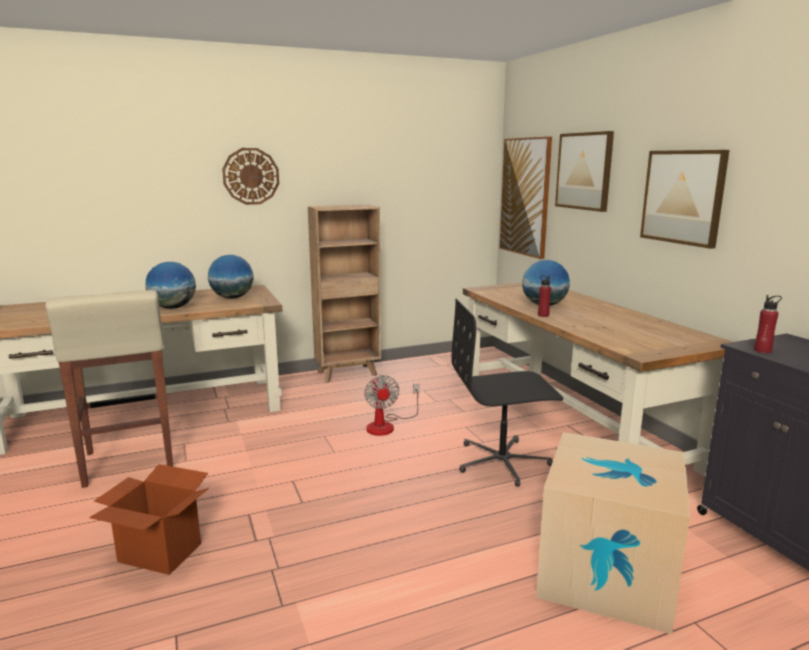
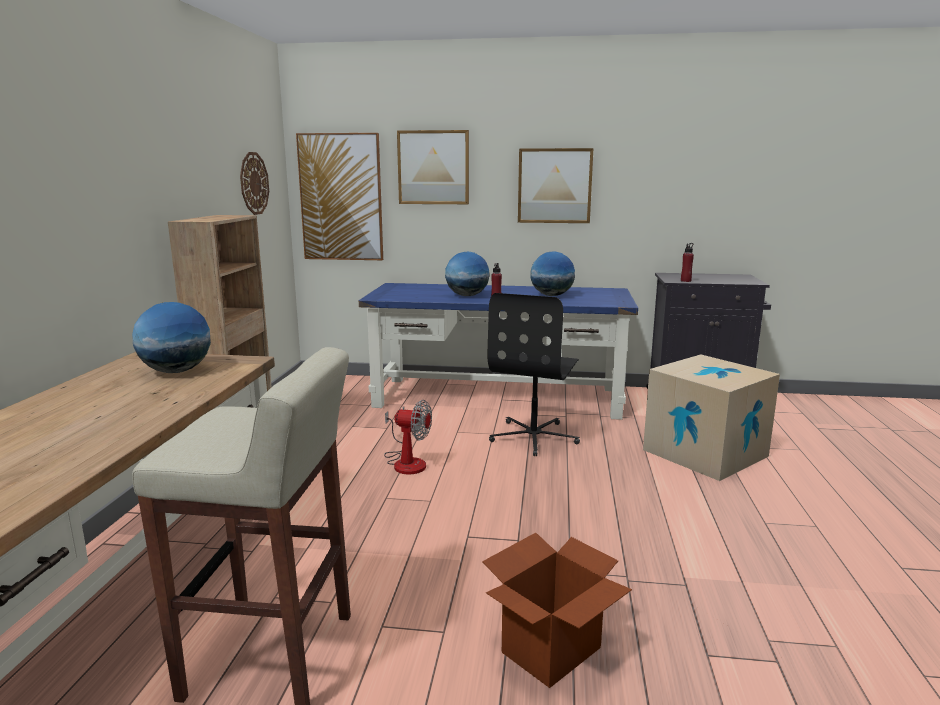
camera: 60 degrees left, 0 degrees up
(173, 308) = (153, 404): globe -> globe (551, 295)
(251, 176) = (96, 176): wall clock -> wall clock (254, 183)
(570, 422) = (499, 397): brown desk -> blue desk

